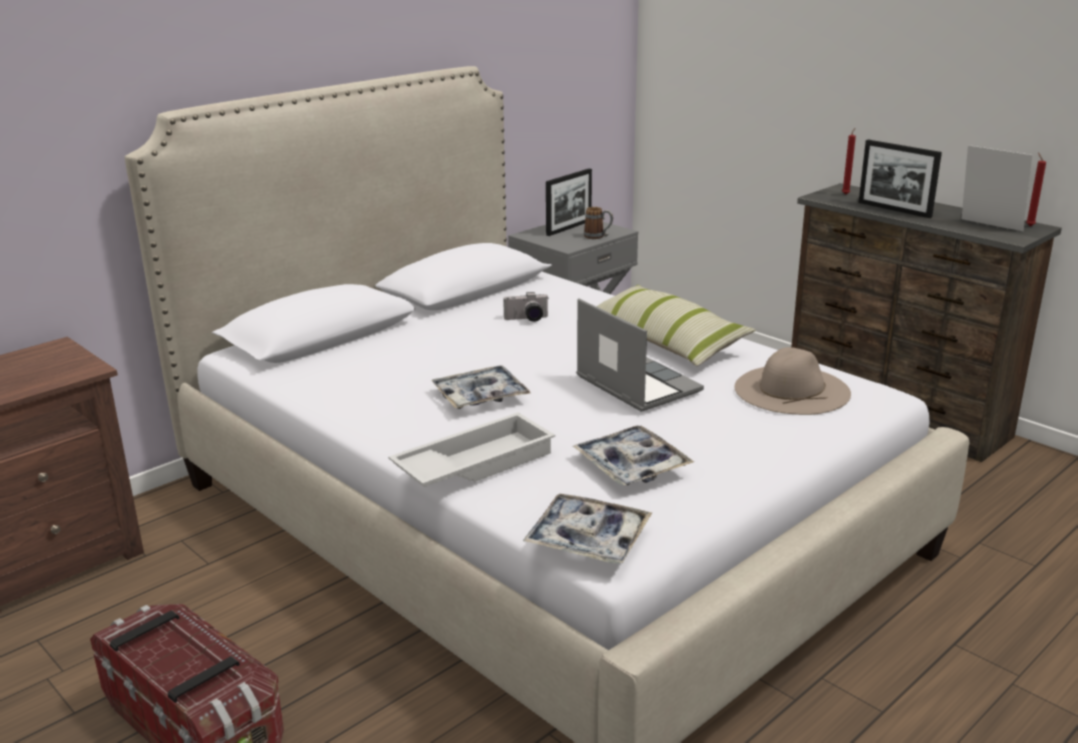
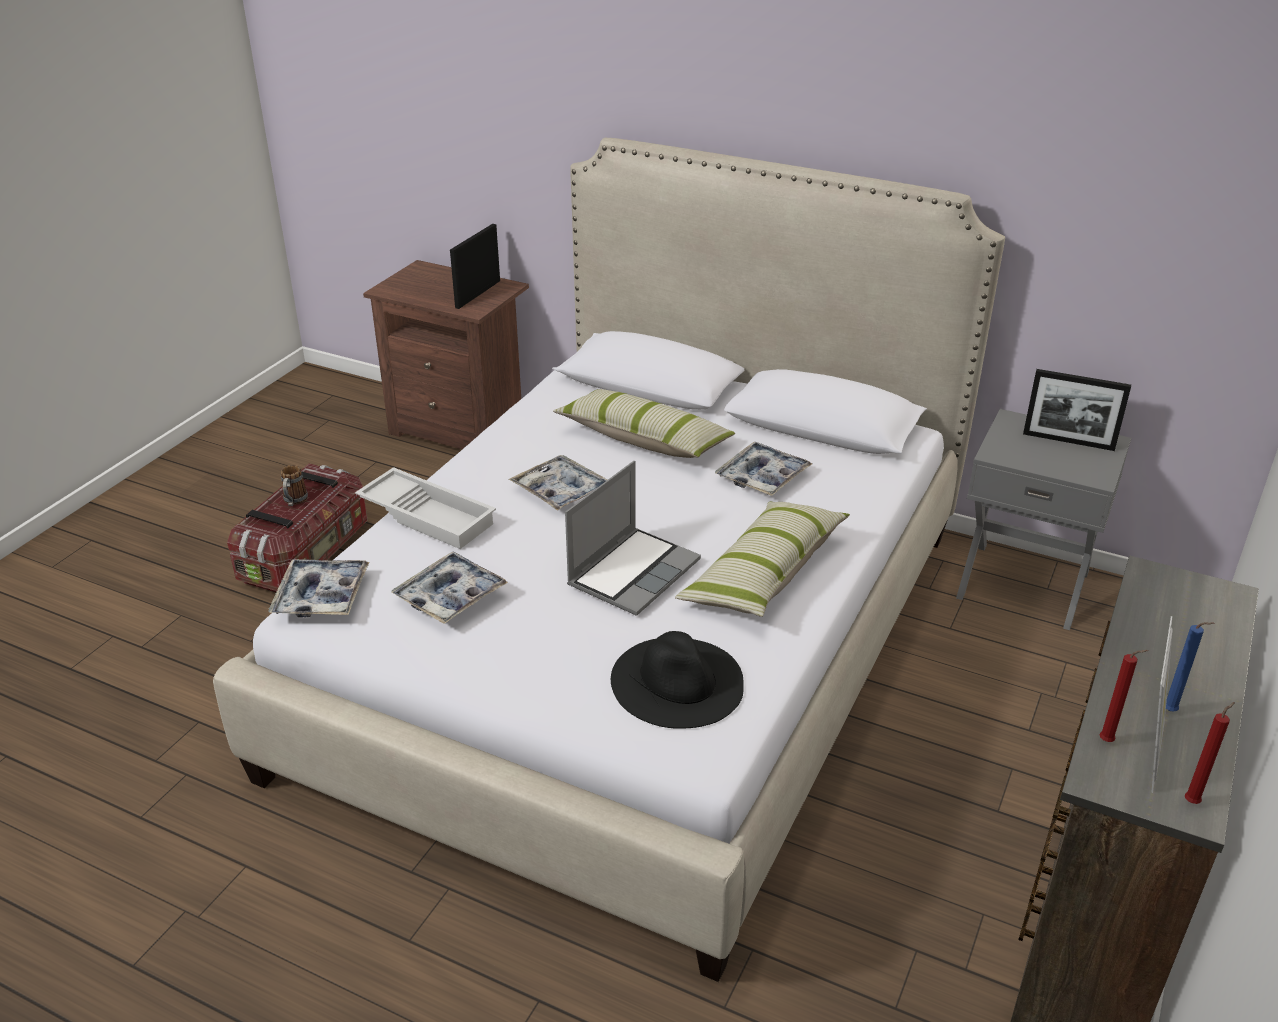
camera: 70 degrees right, 10 degrees up
(422, 351) = (644, 439): none -> pillow
(527, 319) = (762, 477): camera -> tray
(598, 237) = (1056, 467): mug -> mug (294, 501)
(792, 390) = (677, 681): beige hat -> black hat
(846, 194) = (1192, 597): red candle -> red candle (1108, 741)
(894, 210) = (1148, 649): picture frame -> picture frame (478, 294)
(953, 216) = (1172, 712): none -> blue candle

